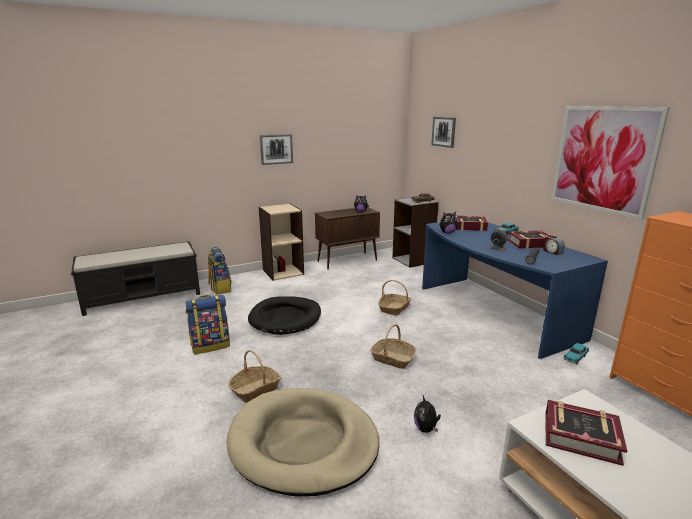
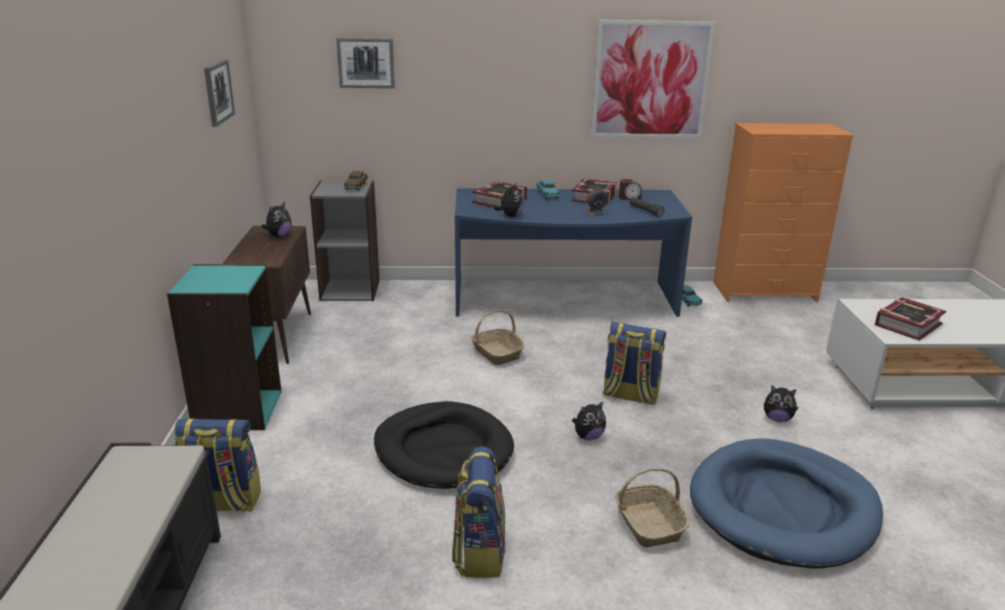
camera: 65 degrees left, 5 degrees up
(276, 149) = (159, 150): picture -> picture (218, 92)
(283, 272) = (237, 410): beige bookcase -> turquoise bookcase
(303, 443) = (783, 507): beige dog bed -> blue dog bed
(330, 353) = (588, 437): none -> plush toy
(392, 359) = (630, 395): basket -> backpack

